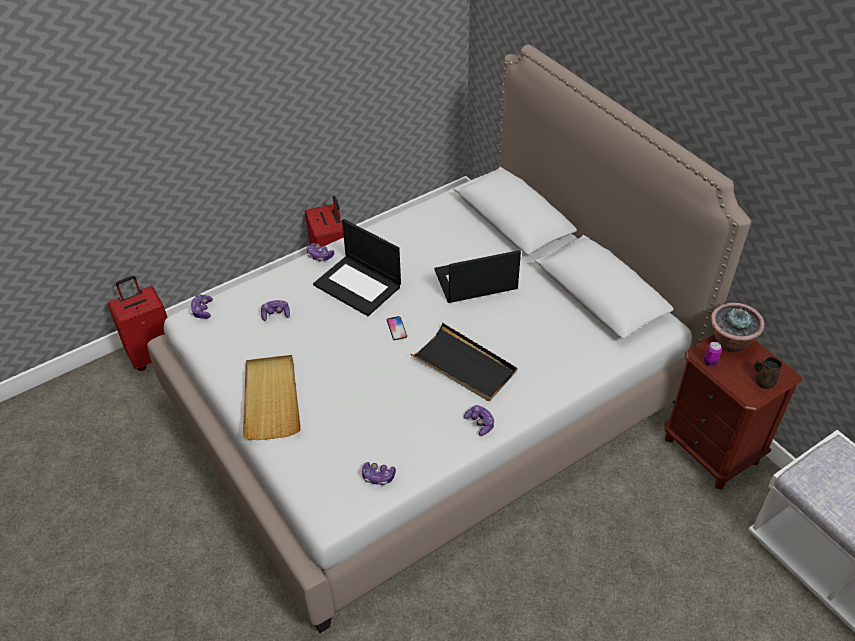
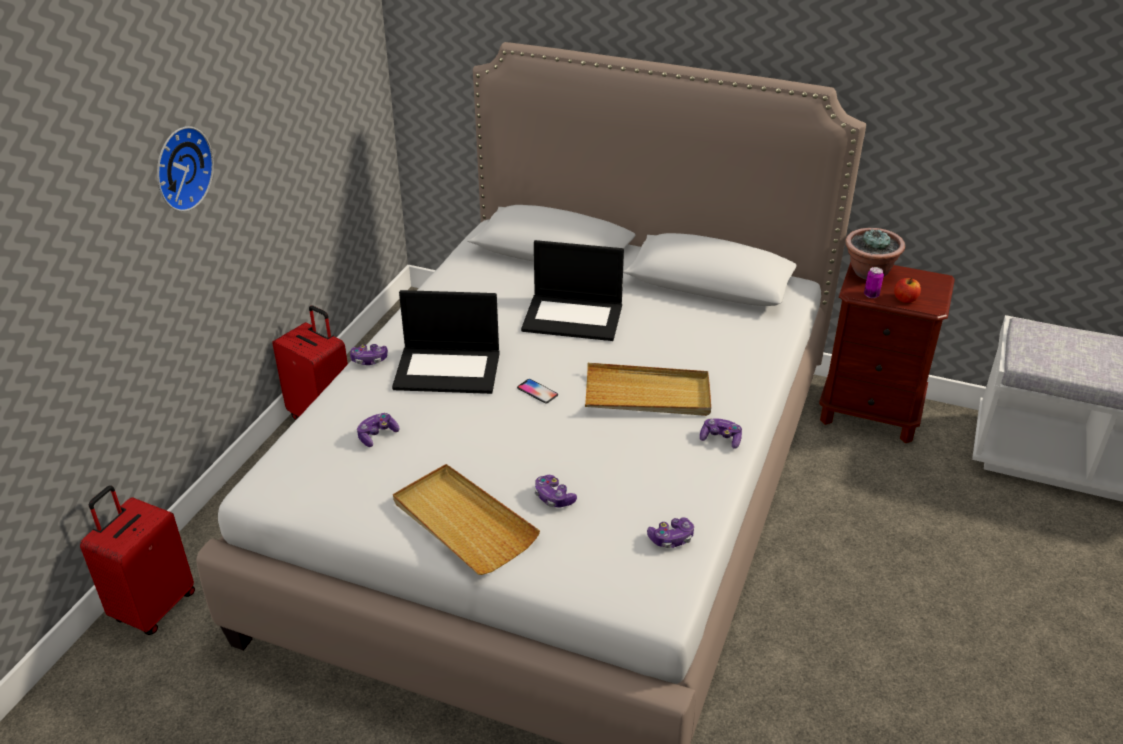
camera: 35 degrees left, 10 degrees down
(202, 310) = (271, 472): game controller -> game controller (553, 498)
(231, 88) = (180, 168): none -> wall clock
(464, 365) = (647, 395): black tray -> beige tray
(475, 281) = (574, 317): laptop -> laptop turned 120 degrees counterclockwise
(734, 379) = (905, 299): none -> apple
(763, 381) = (930, 291): brown mug -> none

